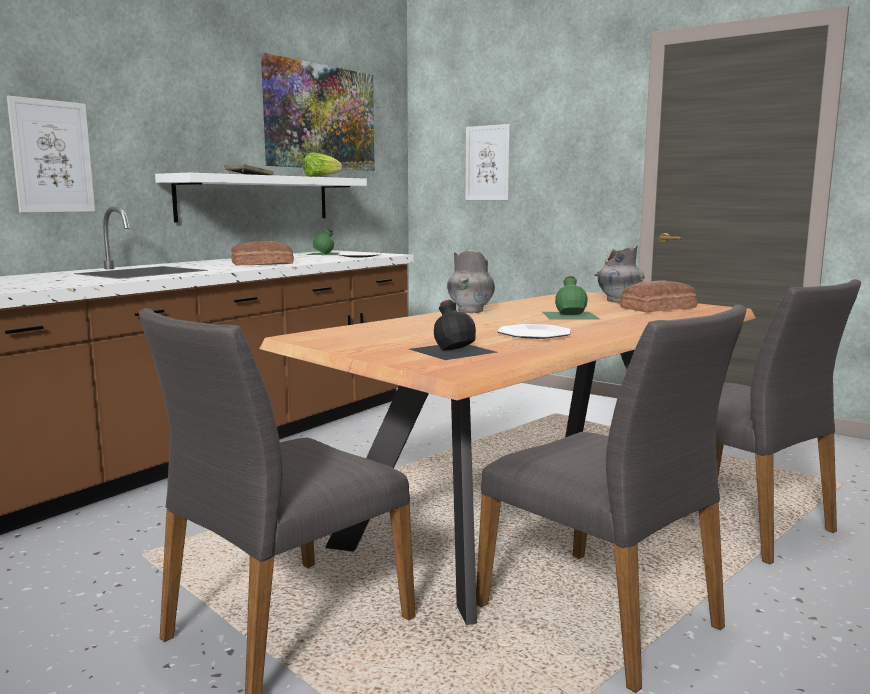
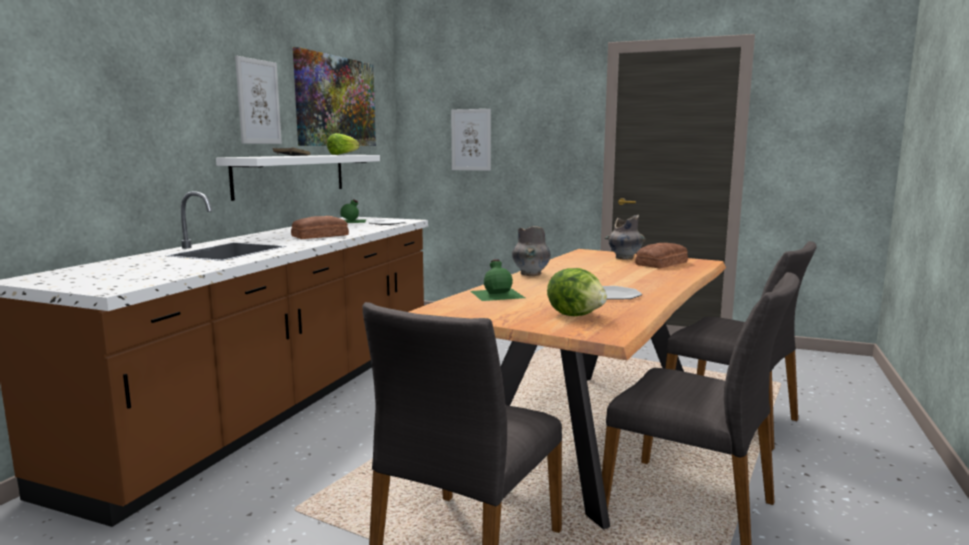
camera: 15 degrees left, 0 degrees up
(52, 156) = (134, 146): picture -> picture (258, 102)
(452, 350) = (576, 315): black bottle -> lettuce
(571, 315) = (610, 274): green bottle -> green bottle (497, 294)

